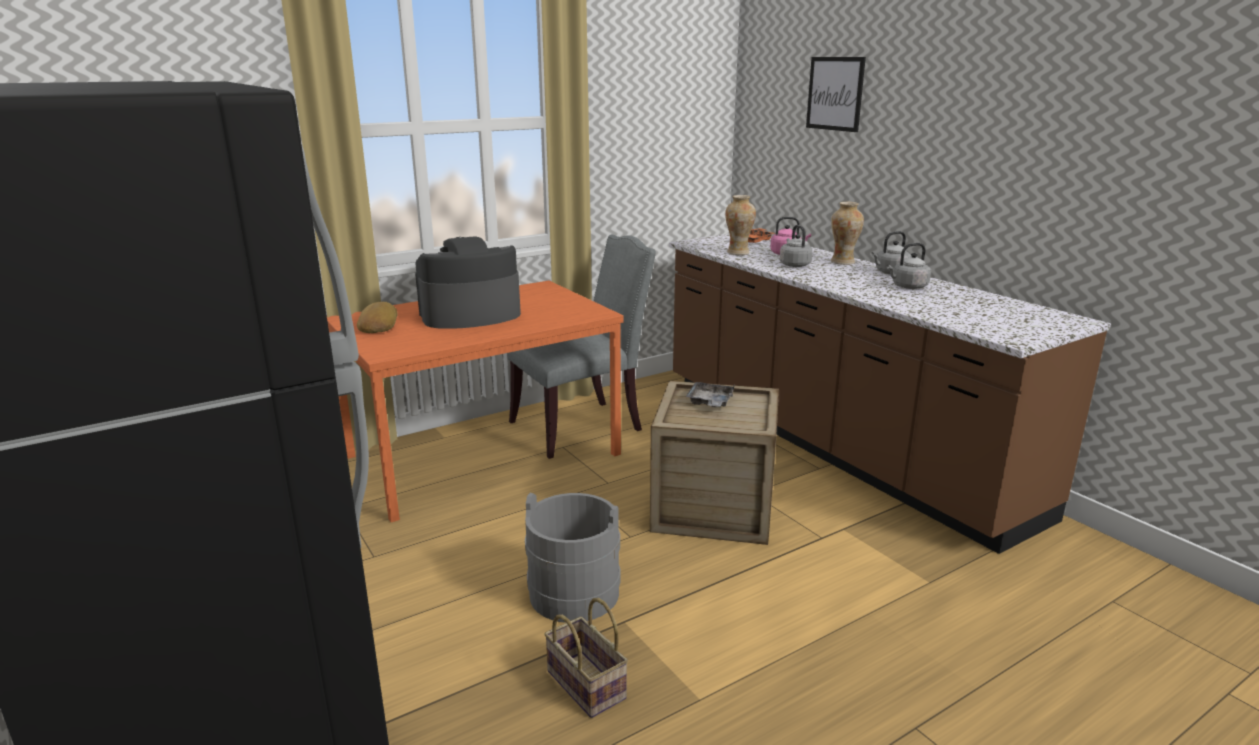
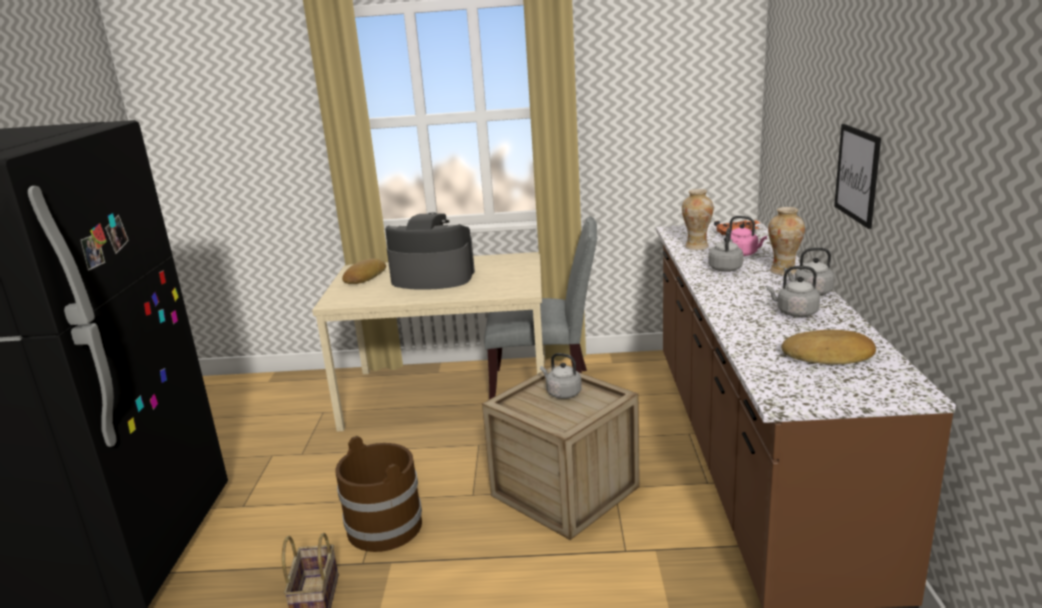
camera: 35 degrees right, 0 degrees up
(482, 456) = (446, 394): orange dining table -> beige dining table
(575, 593) = (385, 527): grey bucket -> brown bucket
(710, 402) = (562, 393): grey tray -> grey kettle
(835, 93) = (810, 86): picture -> picture (857, 174)
(986, 309) = (829, 355): none -> bread

